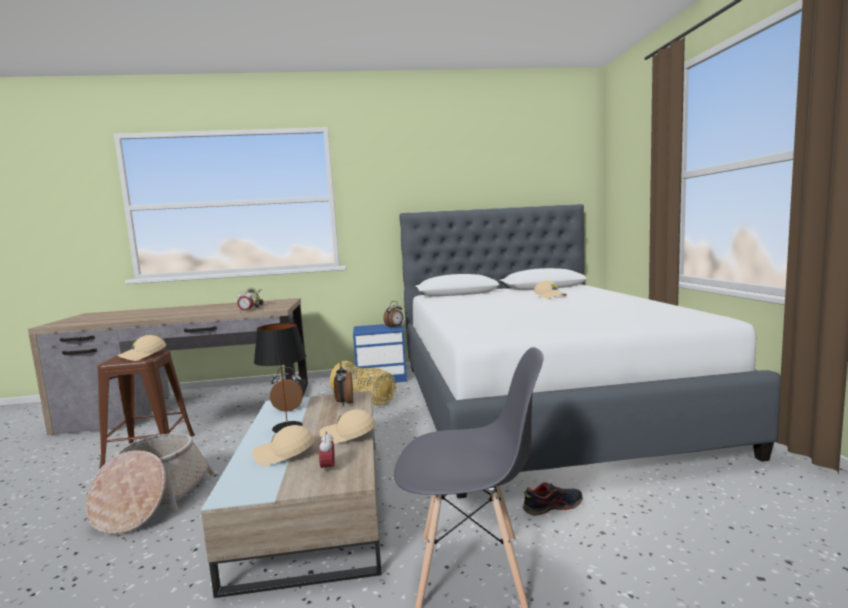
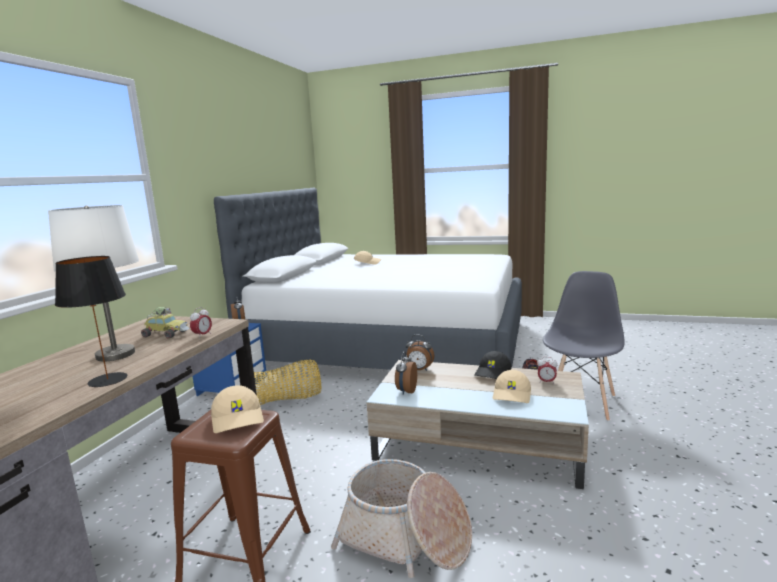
camera: 65 degrees left, 5 degrees up
(211, 309) = (116, 354): none -> white table lamp
(287, 427) = (455, 392): black table lamp -> black table lamp (108, 380)
(348, 436) = (493, 373): beige cap -> black cap

